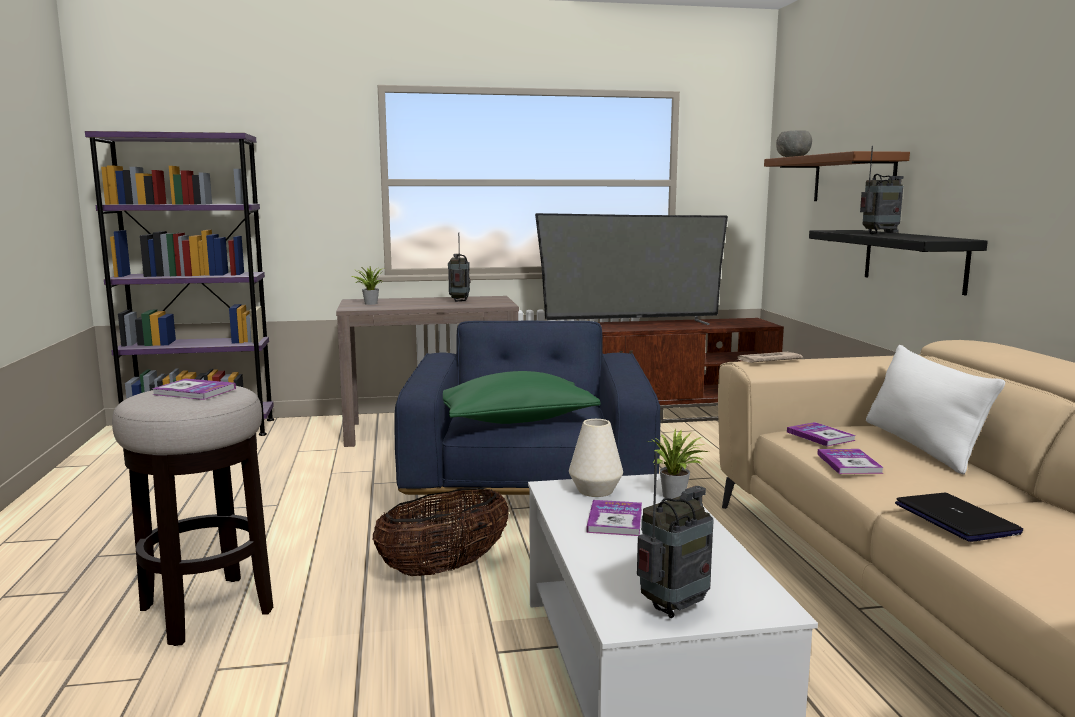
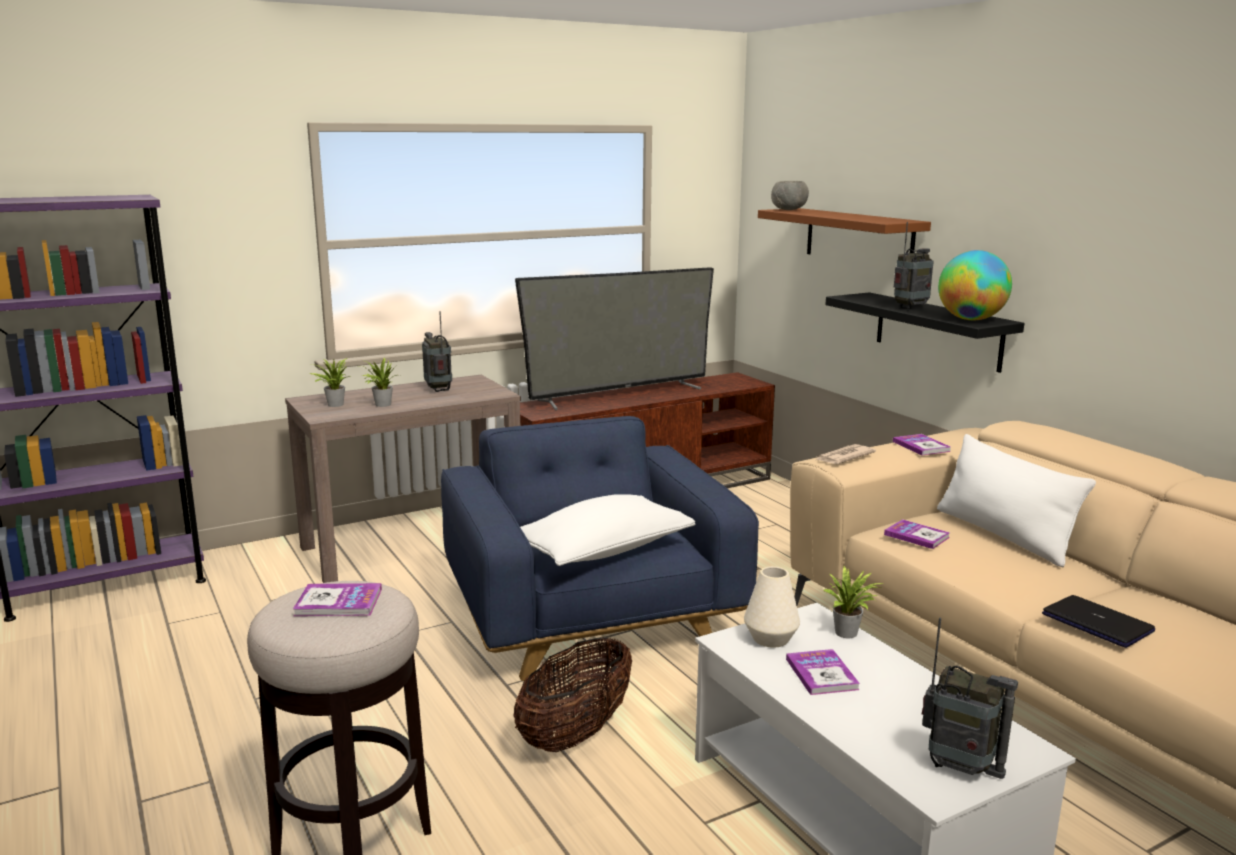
camera: 20 degrees left, 5 degrees up
(403, 305) = (380, 404): none -> potted plant
(516, 420) = (603, 551): green pillow -> white pillow
(674, 607) = (959, 768): radio -> radio turned 90 degrees clockwise
(849, 463) = (966, 568): book -> book (921, 446)
(929, 238) = (971, 319): none -> globe

